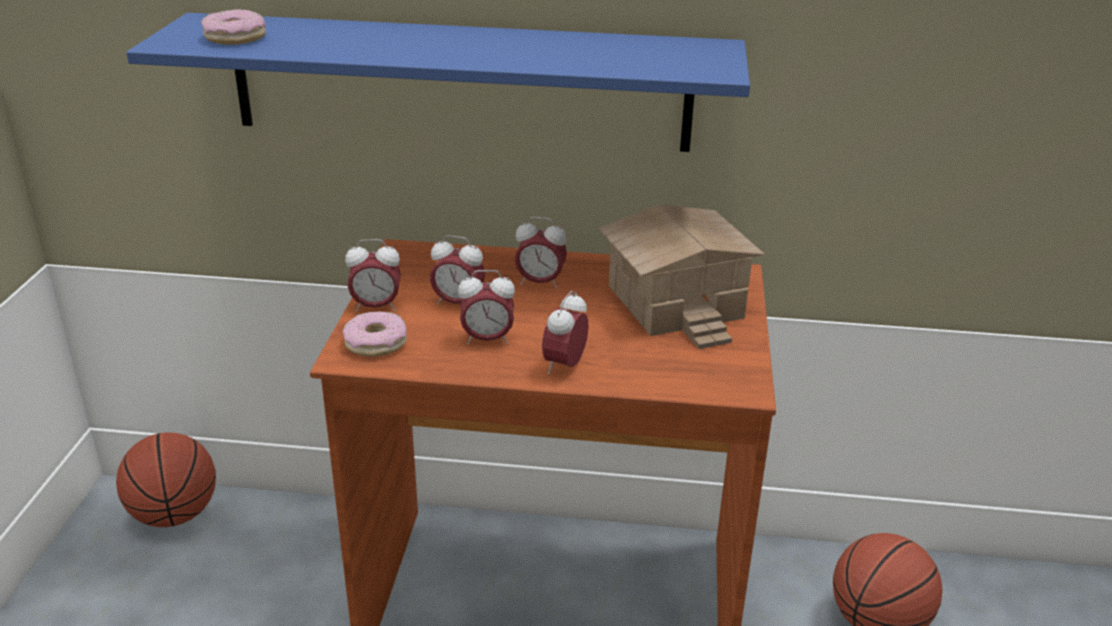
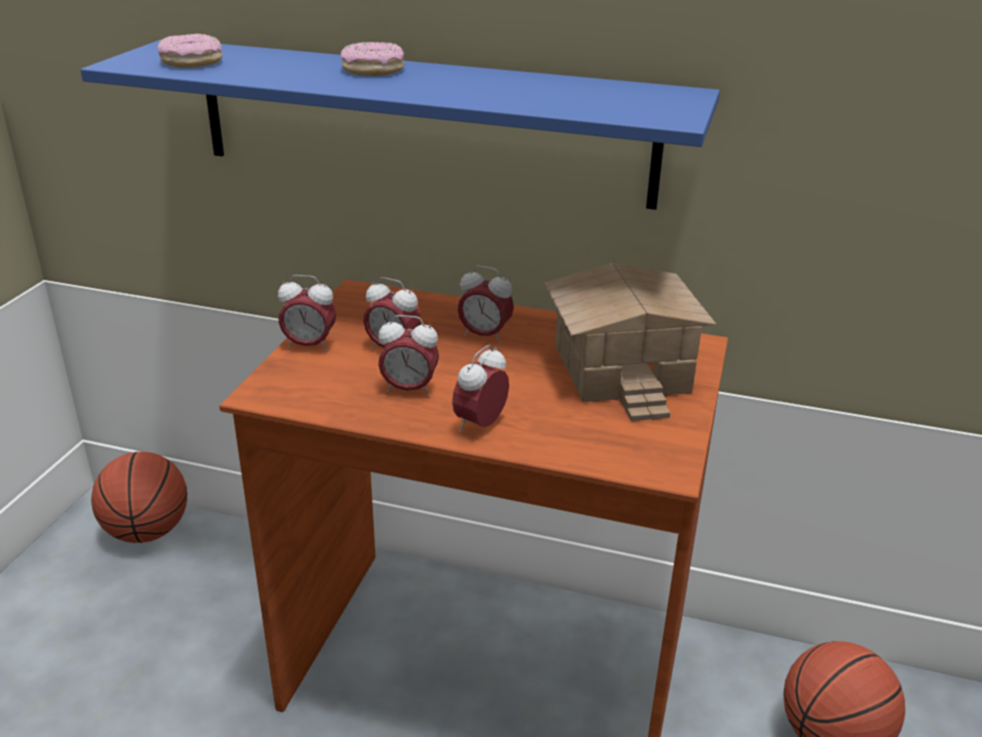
camera: 10 degrees right, 0 degrees up
(376, 343) = (295, 382): donut -> donut (373, 70)

